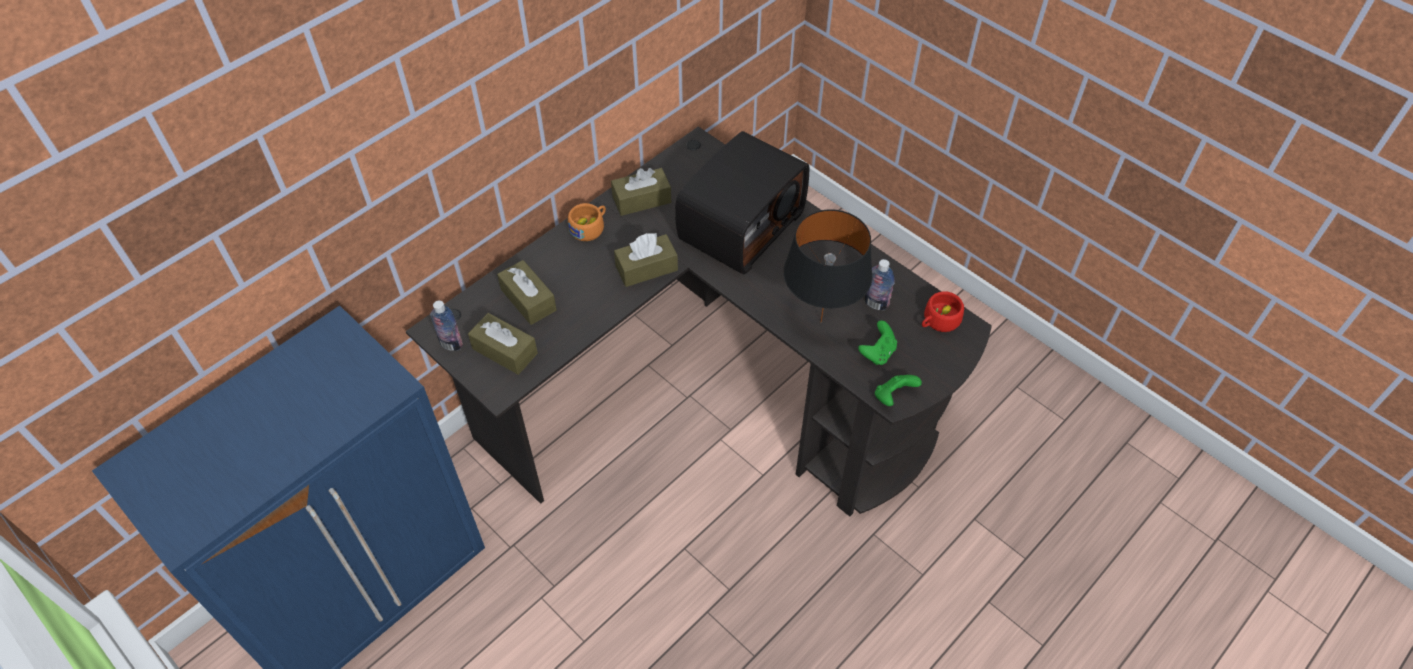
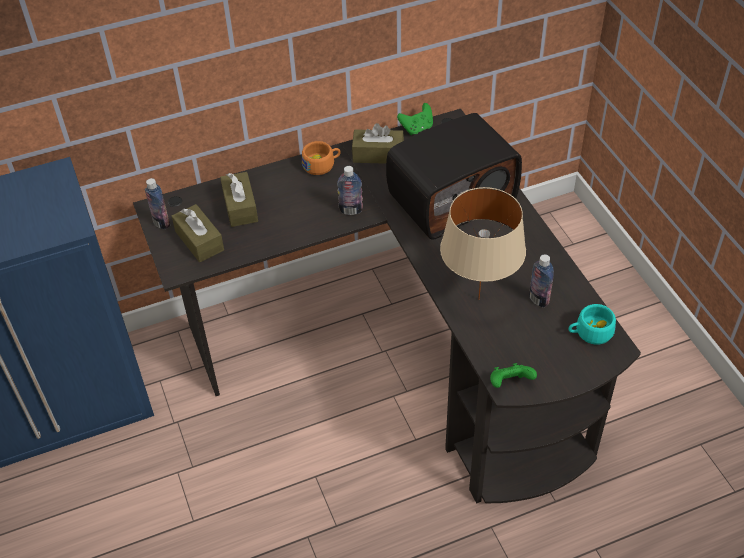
camera: 25 degrees right, 5 degrees down
(646, 268) = (351, 210): brown tissue box -> bottle
(822, 322) = (479, 300): black table lamp -> beige table lamp
(877, 353) = (516, 342): green game controller -> green game controller (417, 128)
(938, 321) = (590, 332): red cup -> turquoise cup

